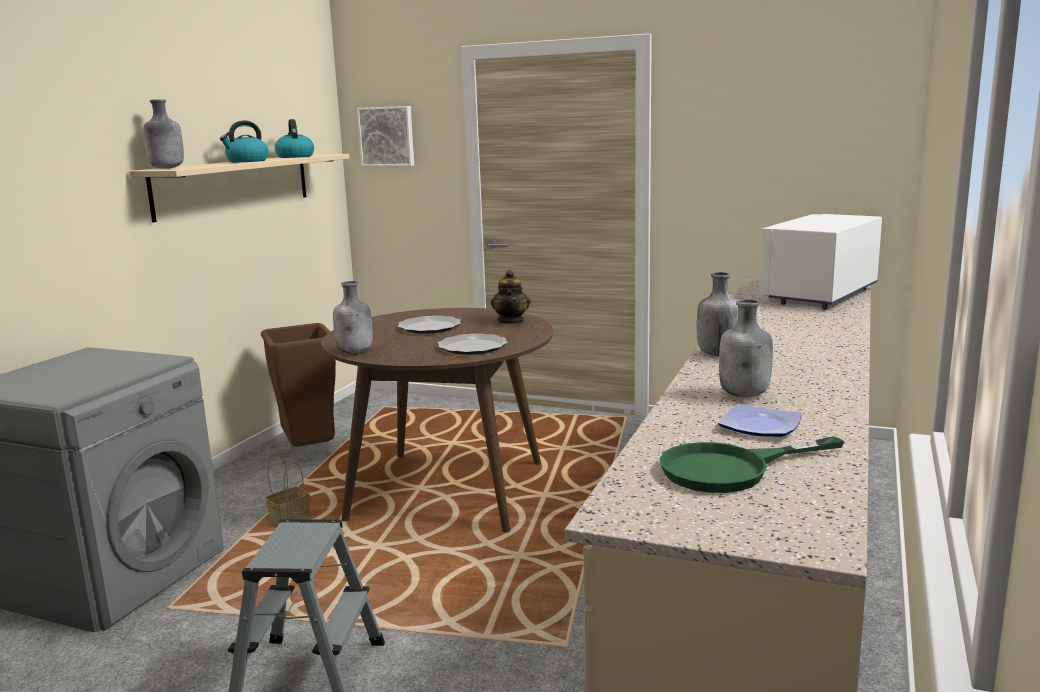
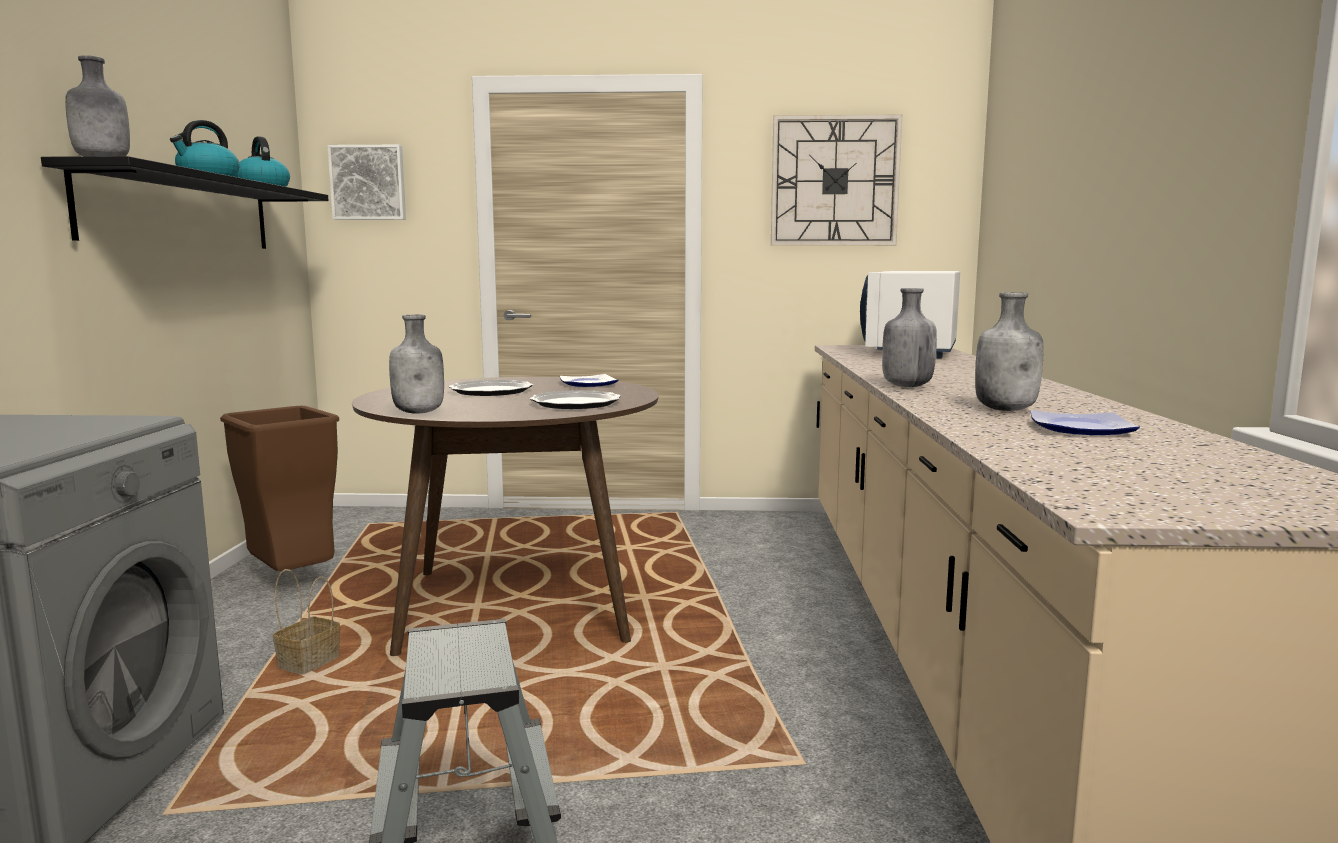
camera: 20 degrees left, 5 degrees down
(235, 185) = (182, 212): beige shelf -> black shelf
(511, 321) = (589, 384): teapot -> plate
(731, 469) = (1137, 460): green frying pan -> none
(772, 127) = (834, 181): none -> wall clock

